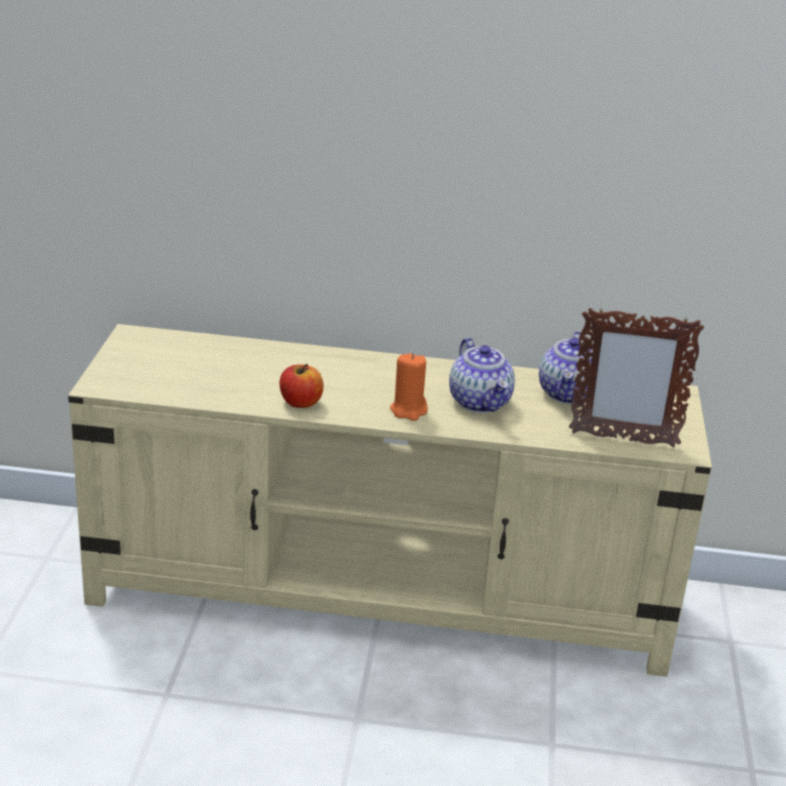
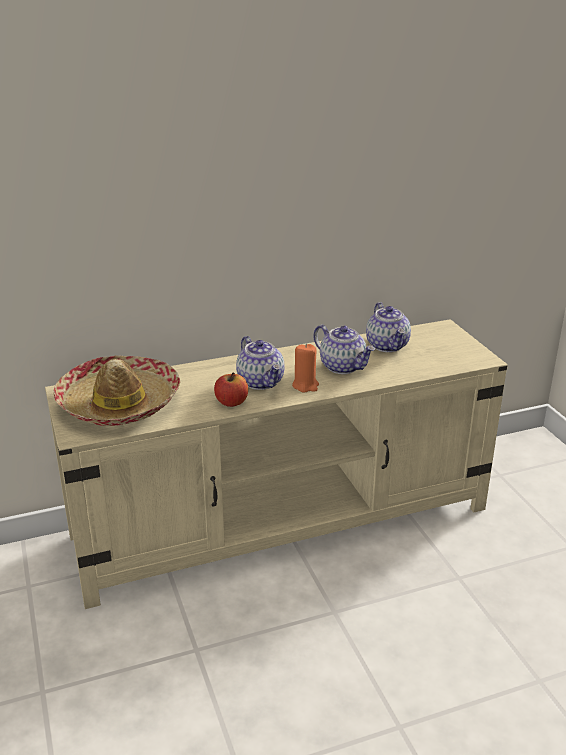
camera: 25 degrees left, 0 degrees up
(176, 365) = (119, 403): none -> hat
(359, 390) = (261, 382): none -> teapot
(622, 439) = (445, 363): picture frame -> none

